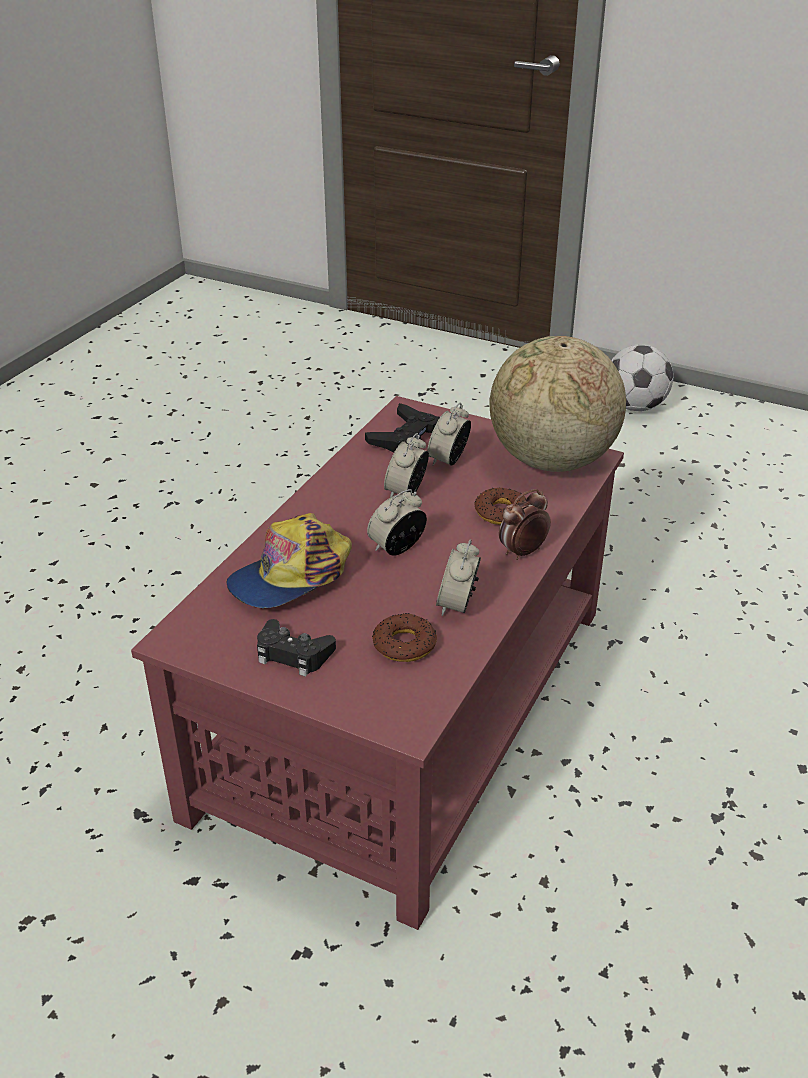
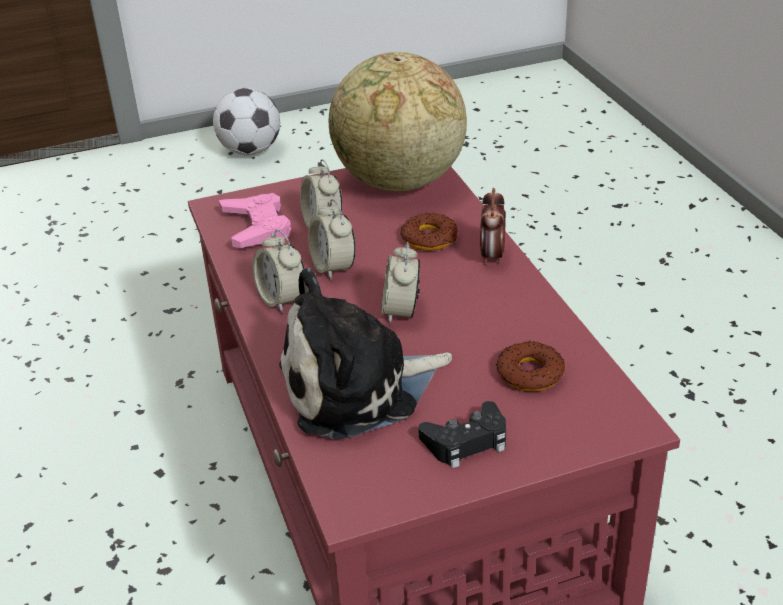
camera: 45 degrees left, 0 degrees up
(292, 576) = (357, 387): cap -> plush toy
(406, 437) = (257, 227): black game controller -> pink game controller
(457, 605) = (515, 321): alarm clock -> alarm clock (282, 299)

